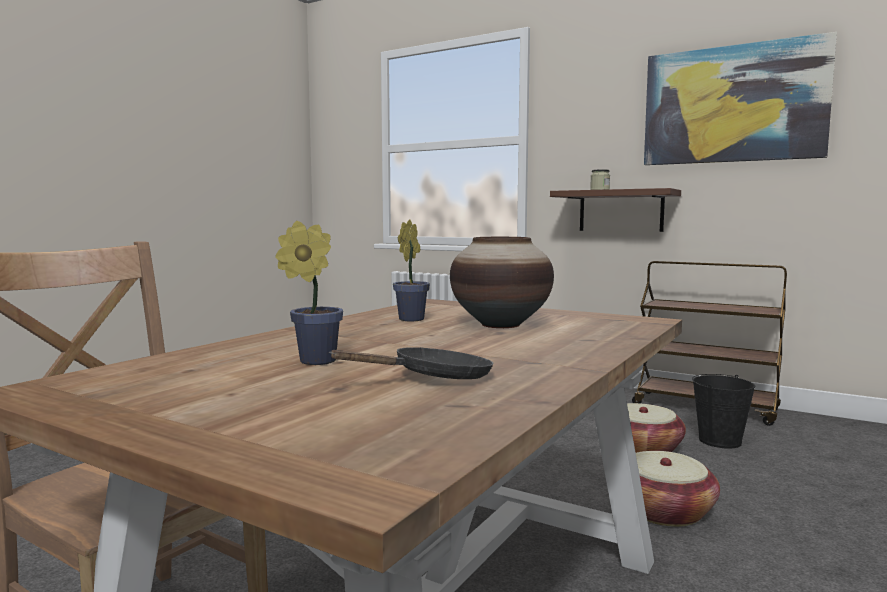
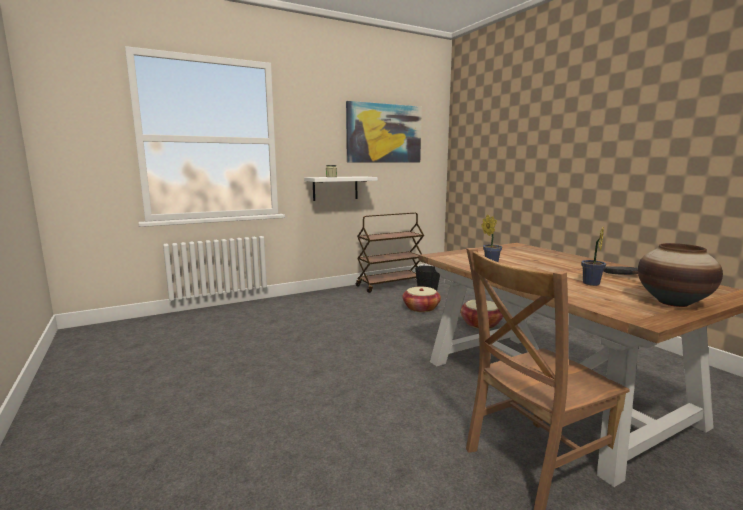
camera: 60 degrees left, 5 degrees up
(501, 325) = (517, 257): vase -> vase (673, 303)
(621, 211) = (335, 188): brown shelf -> white shelf

